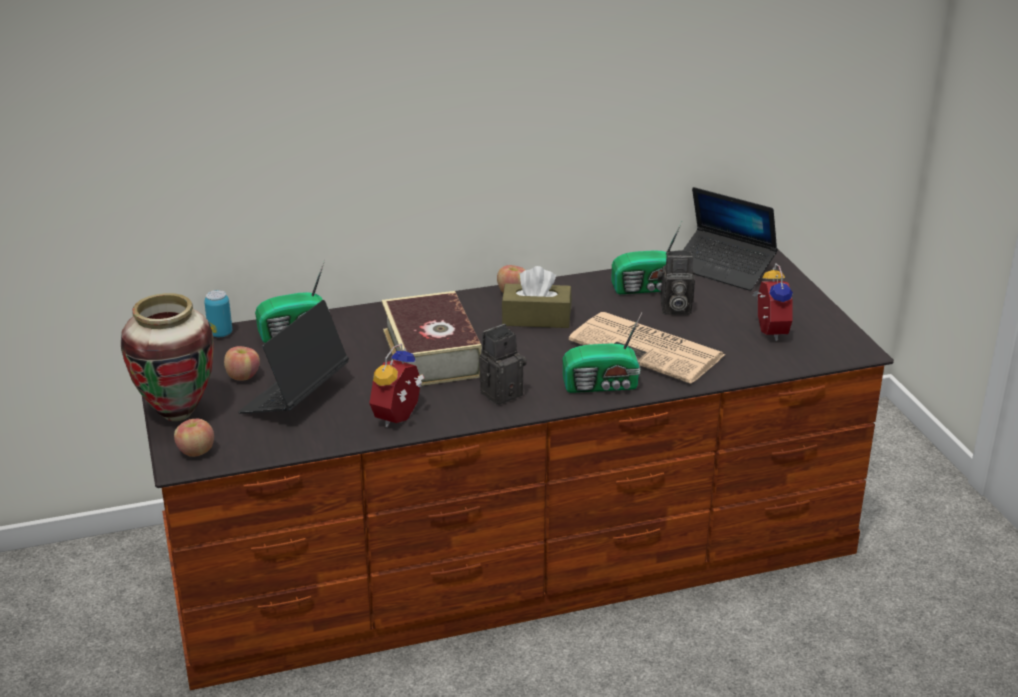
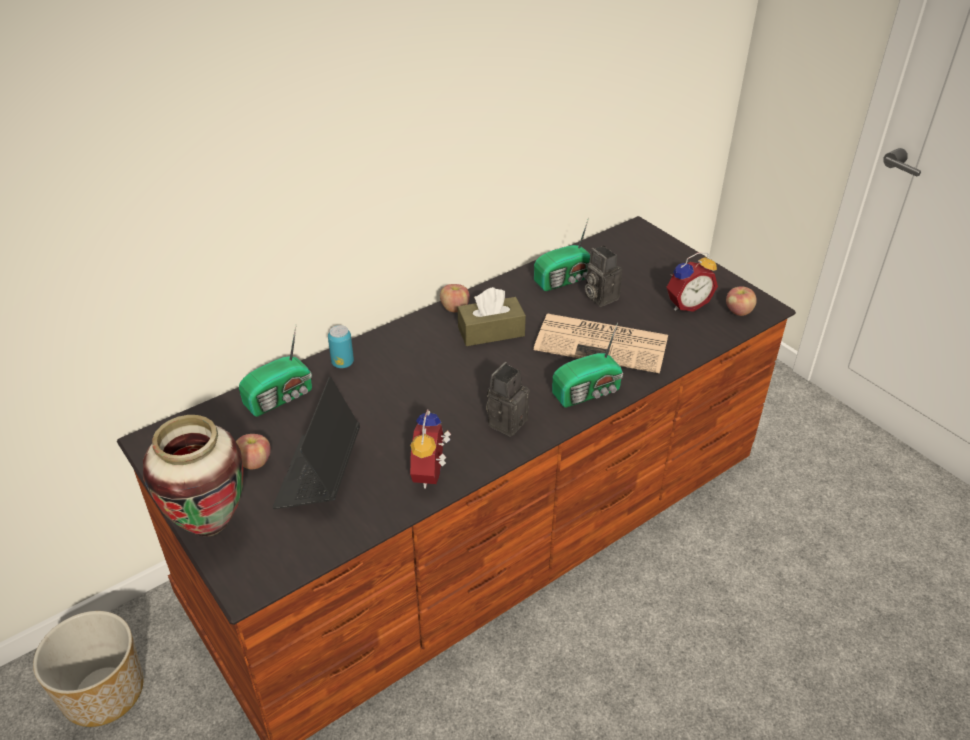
camera: 20 degrees left, 10 degrees up
(65, 596) = (103, 691): none -> planter
(195, 451) = (253, 569): apple -> apple (738, 311)
(220, 333) = (205, 415): can -> can (342, 363)
(432, 353) = (420, 391): book -> none
(674, 309) = (599, 296): camera -> camera turned 75 degrees clockwise
(723, 268) = (614, 247): laptop -> none
(768, 331) = (686, 304): alarm clock -> alarm clock turned 90 degrees clockwise

